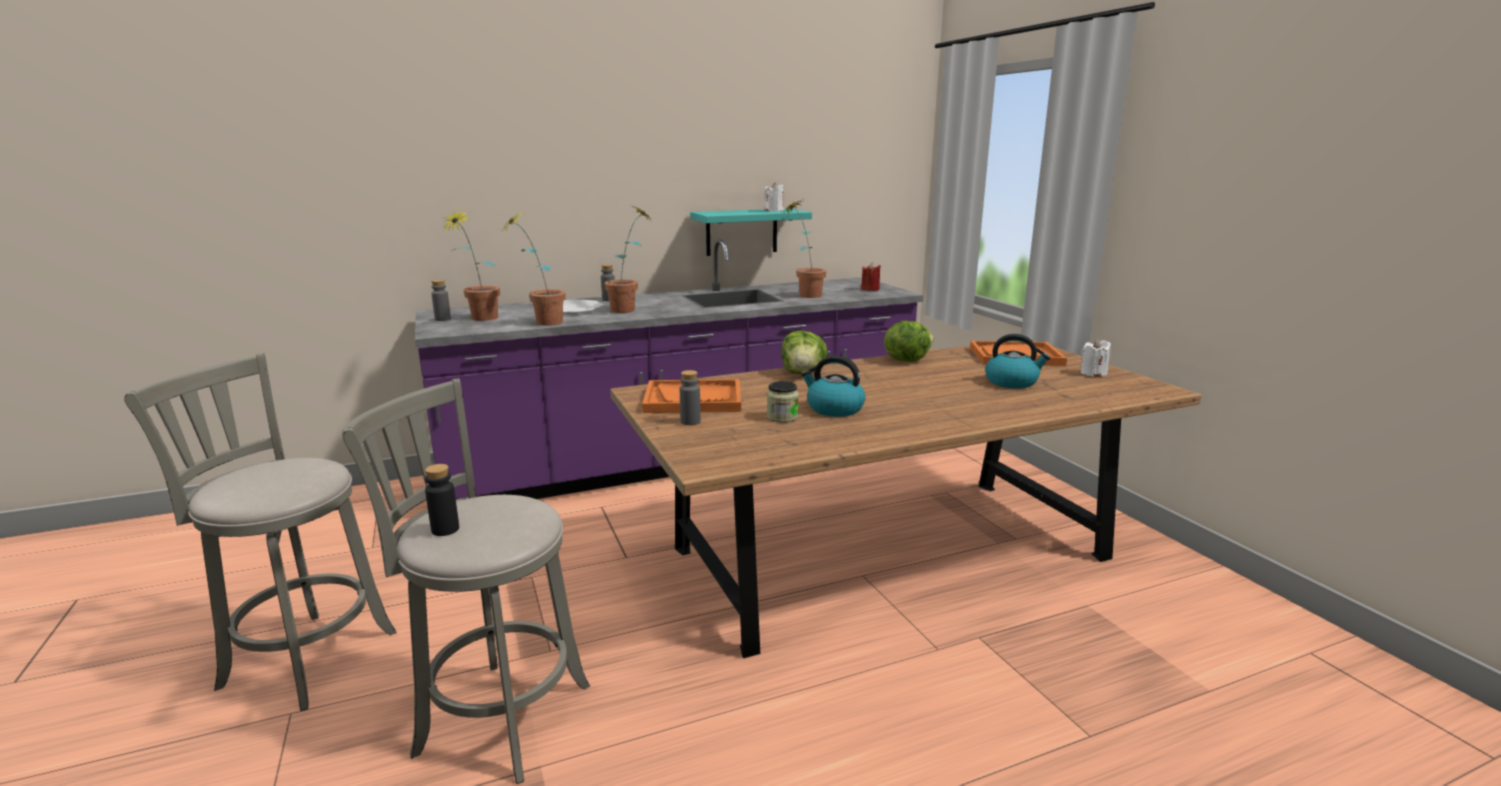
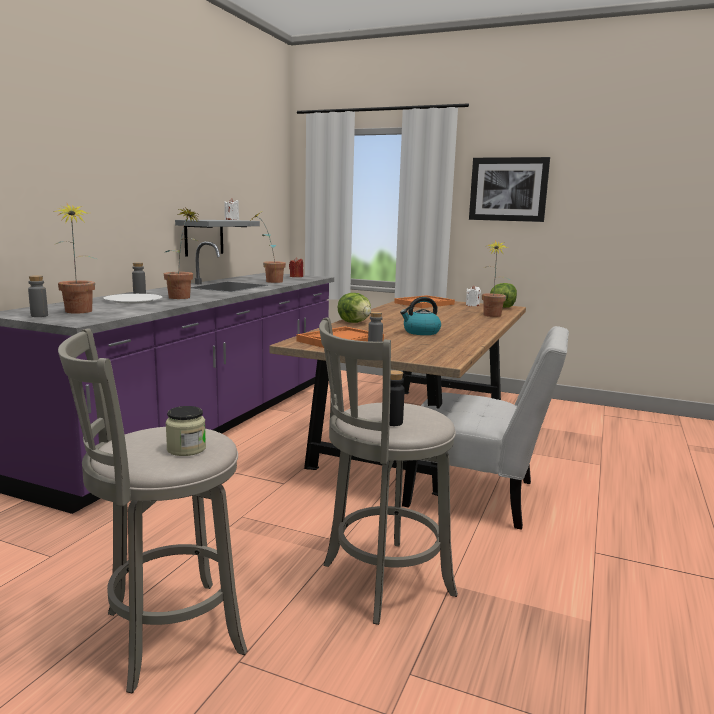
camera: 45 degrees left, 5 degrees down
(541, 323) = (148, 309): potted plant -> potted plant (491, 316)
(741, 232) = (204, 237): turquoise shelf -> grey shelf
(782, 417) = (410, 339): jar -> jar (186, 449)
(788, 680) = (479, 496): none -> white chair
(906, 360) = (383, 311): lettuce -> lettuce (502, 307)
(1012, 382) = (455, 312): kettle -> none
(1218, 163) = (508, 189): none -> picture

